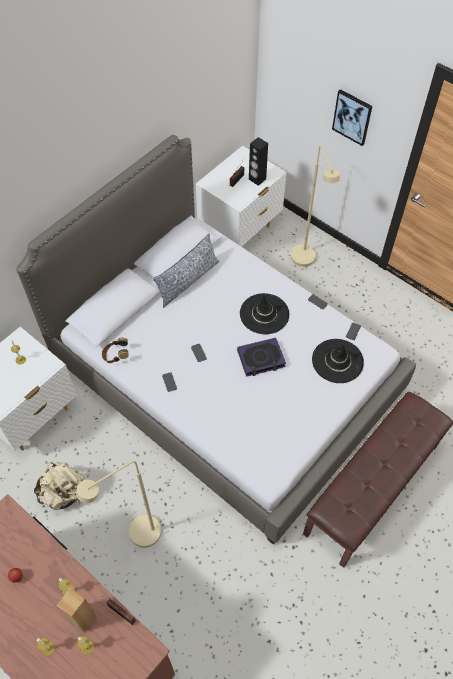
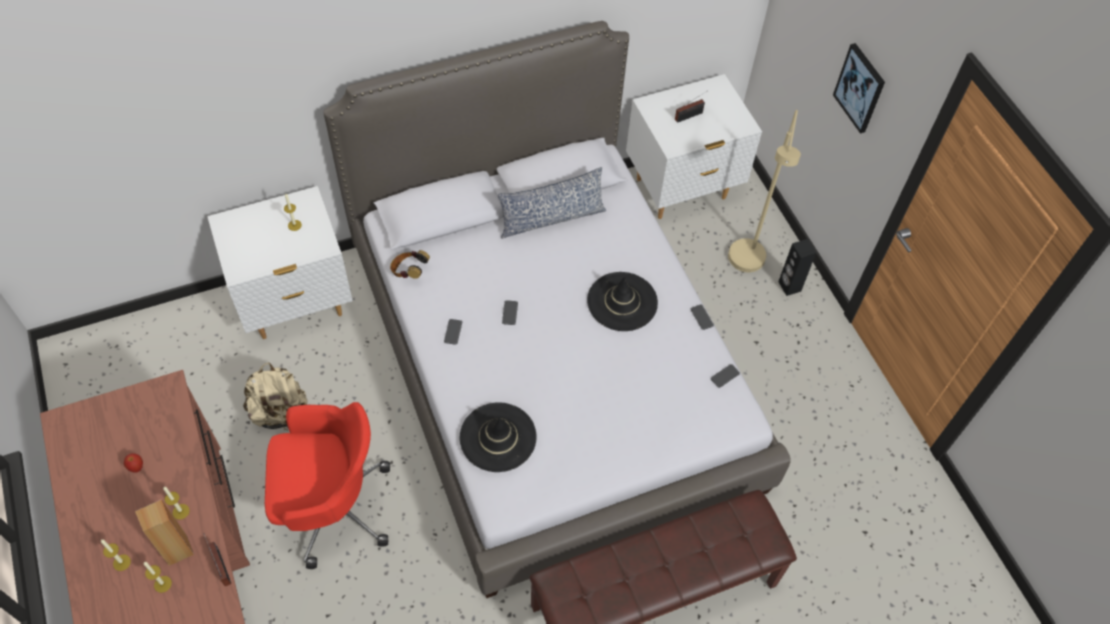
camera: 25 degrees right, 0 degrees up
(137, 538) = (331, 506): beige floor lamp -> red office chair
(257, 179) = (716, 125): black speaker -> black speaker (789, 286)
(261, 359) = (582, 356): book -> none
(337, 361) = (679, 404): black hat -> black hat (498, 437)

